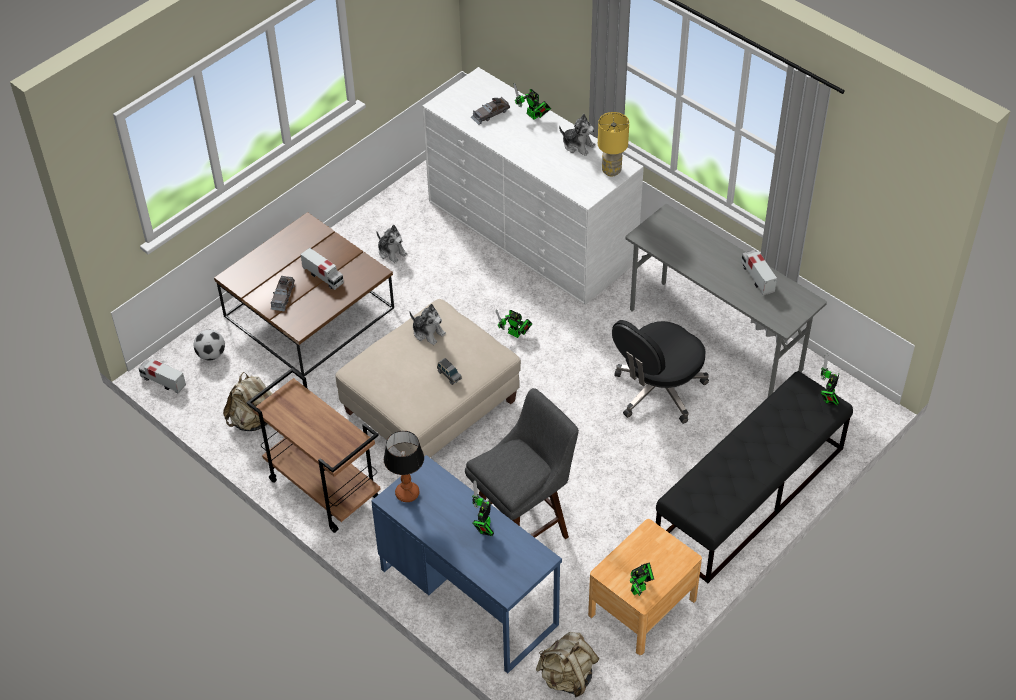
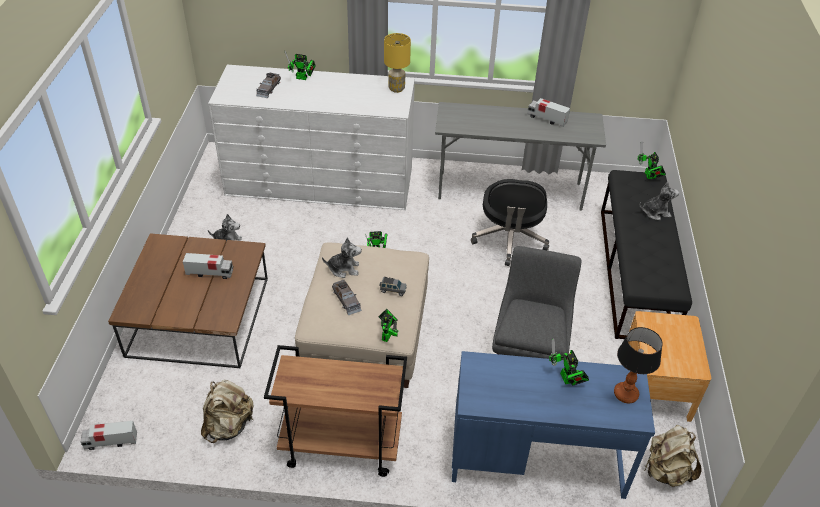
camera: 40 degrees left, 5 degrees down
(211, 355) = (139, 394): football -> none
(282, 296) = (187, 304): grey toy car -> grey toy car (346, 300)
(407, 493) = (481, 390): table lamp -> table lamp (626, 394)
(578, 145) = (355, 83): plush toy -> plush toy (655, 212)
(640, 588) = (687, 362): toy robot -> toy robot (387, 335)

